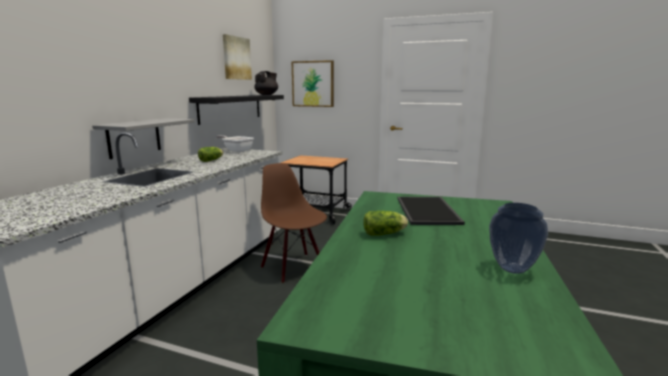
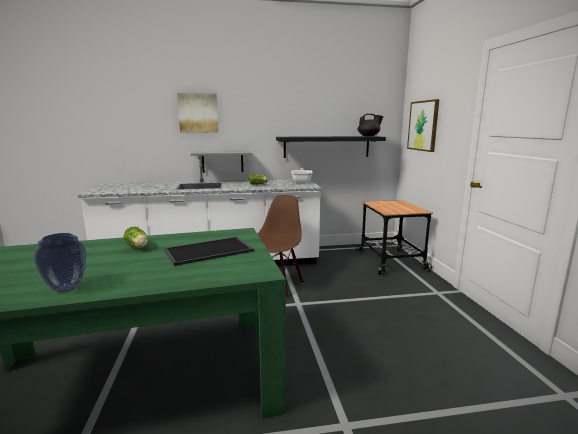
camera: 60 degrees right, 0 degrees up
(236, 58) = (340, 103): picture -> picture (198, 113)

